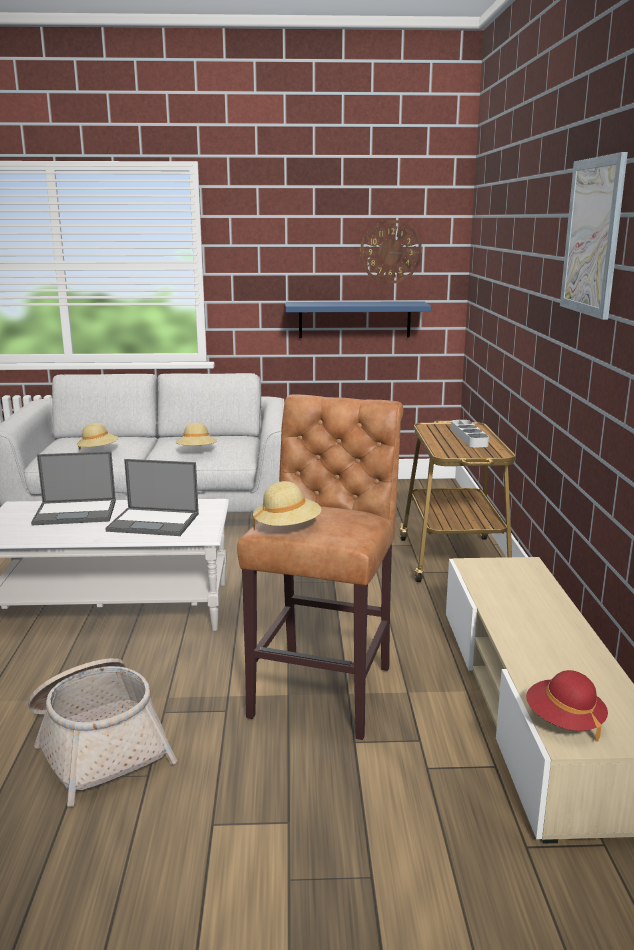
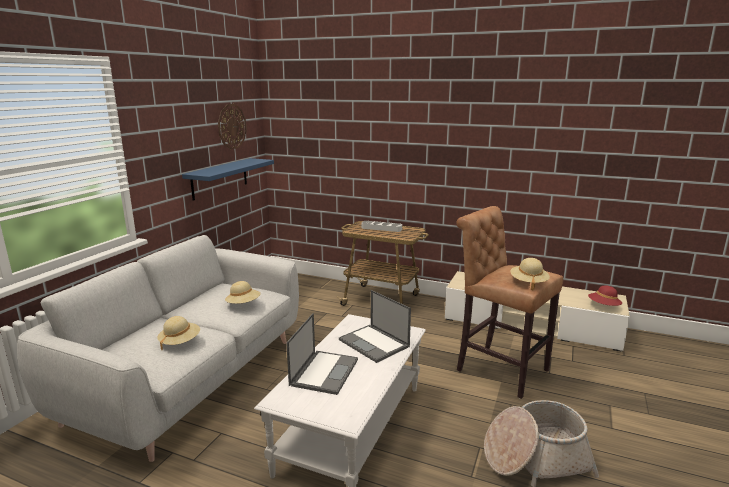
camera: 65 degrees left, 0 degrees up
(155, 522) = (374, 343): laptop -> laptop turned 105 degrees clockwise
(592, 237) = (481, 113): picture -> none

